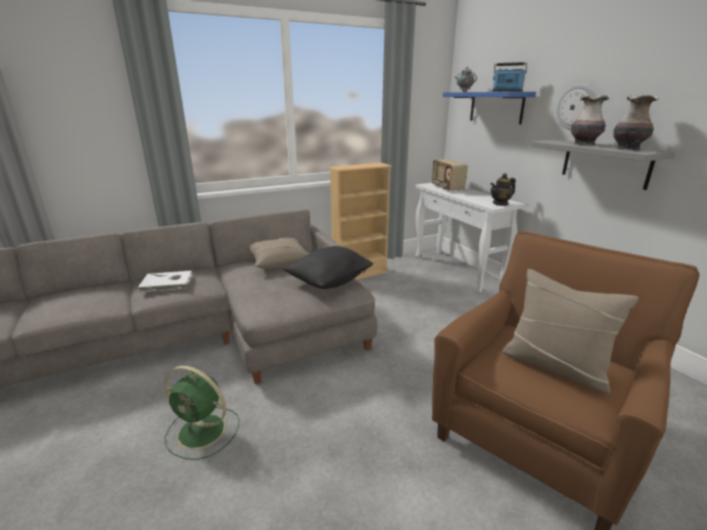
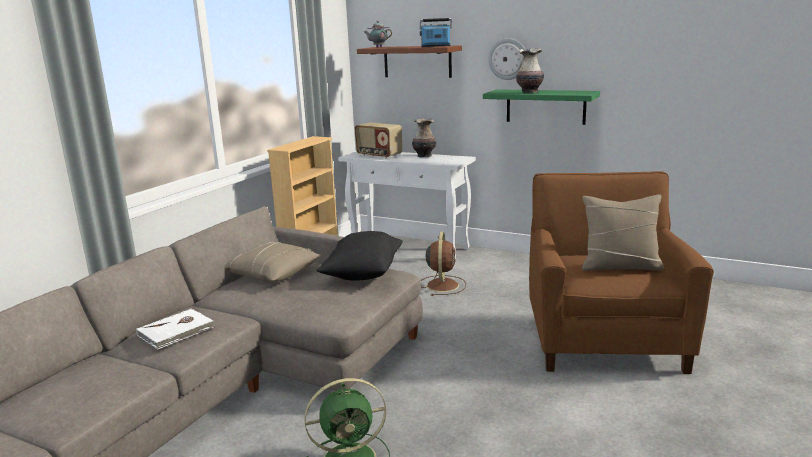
camera: 35 degrees left, 5 degrees down
(444, 311) = (442, 285): none -> brown fan
(496, 107) = (417, 61): blue shelf -> brown shelf
(500, 203) = (454, 160): teapot -> none
(605, 163) = (545, 106): grey shelf -> green shelf
(627, 149) = (568, 92): vase -> vase (424, 156)

